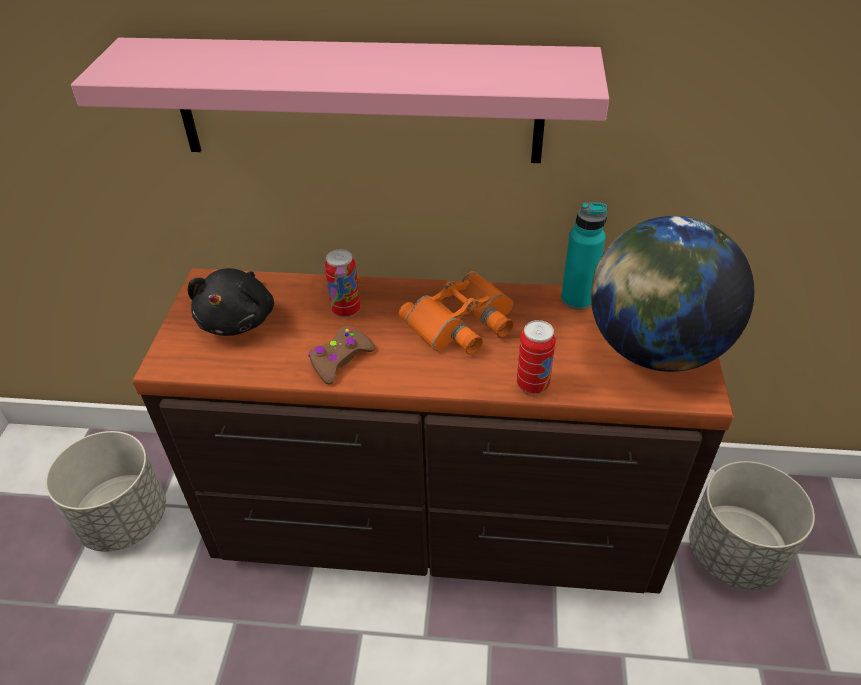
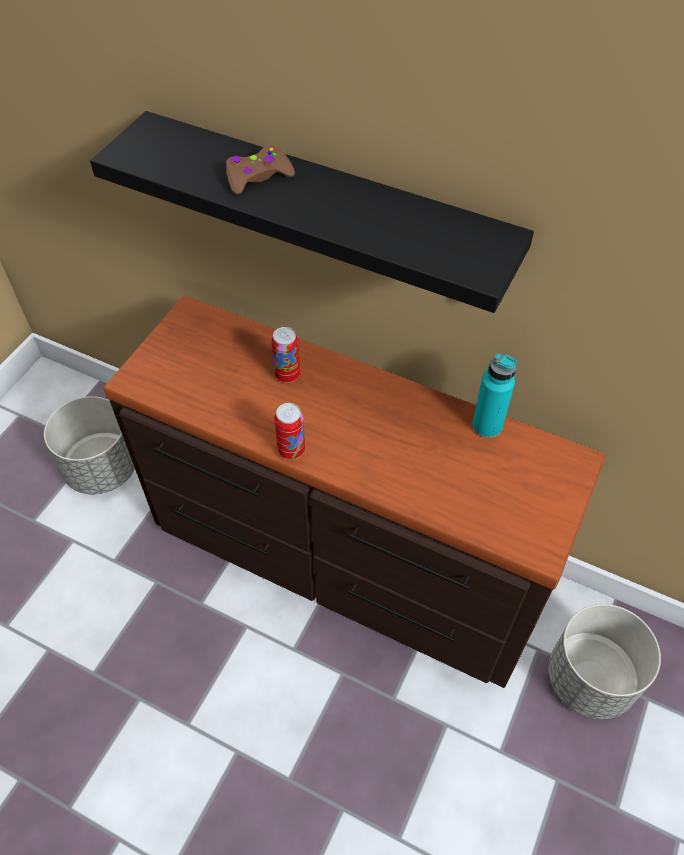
camera: 20 degrees right, 10 degrees up
(239, 320) = (200, 357): black plush toy -> none
(340, 360) = (263, 420): brown game controller -> brown game controller (258, 177)
(358, 101) = (327, 211): pink shelf -> black shelf
(463, 323) = (377, 418): orange binoculars -> none
(532, 385) = (404, 495): can -> can (291, 450)
(654, 349) = (526, 496): globe -> none

